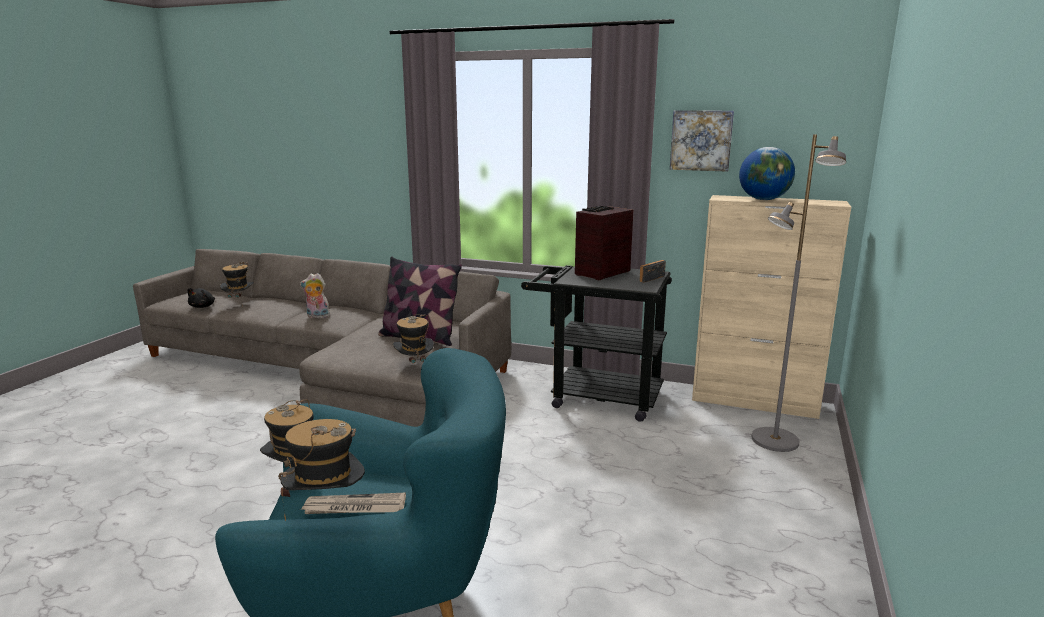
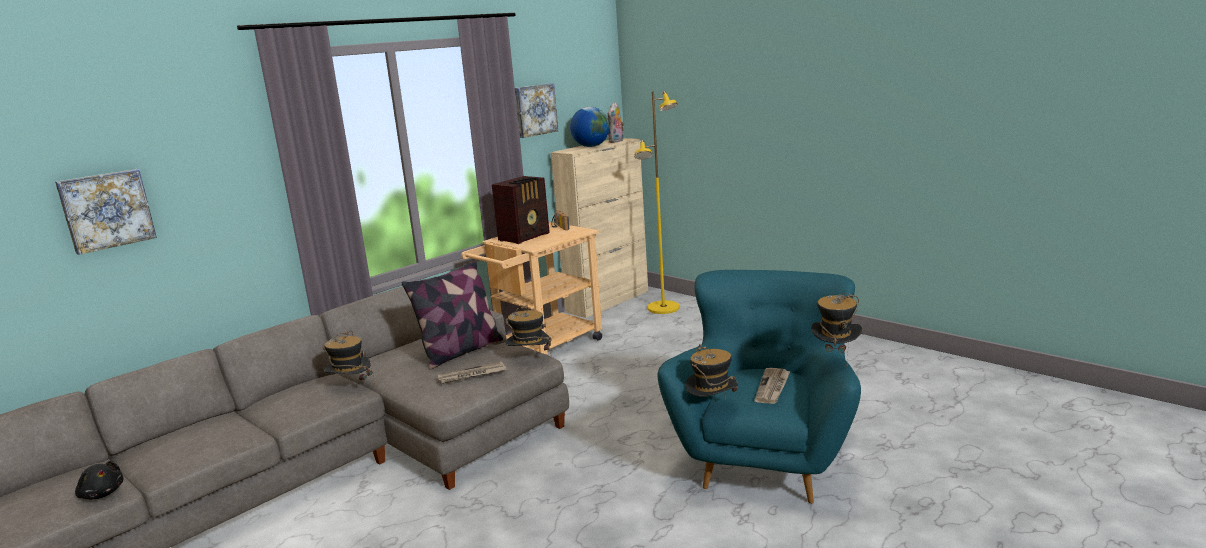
camera: 65 degrees left, 0 degrees up
(239, 303) = (146, 459): hat -> hat (351, 388)
(315, 153) = (106, 210): none -> picture
(317, 316) = (307, 402): plush toy -> plush toy (616, 141)
(369, 351) = (472, 375): none -> newspaper
(595, 396) = (542, 347): black cart -> beige cart
(601, 273) = (525, 237): radio -> radio turned 120 degrees counterclockwise
(774, 441) = (664, 308): grey floor lamp -> yellow floor lamp

